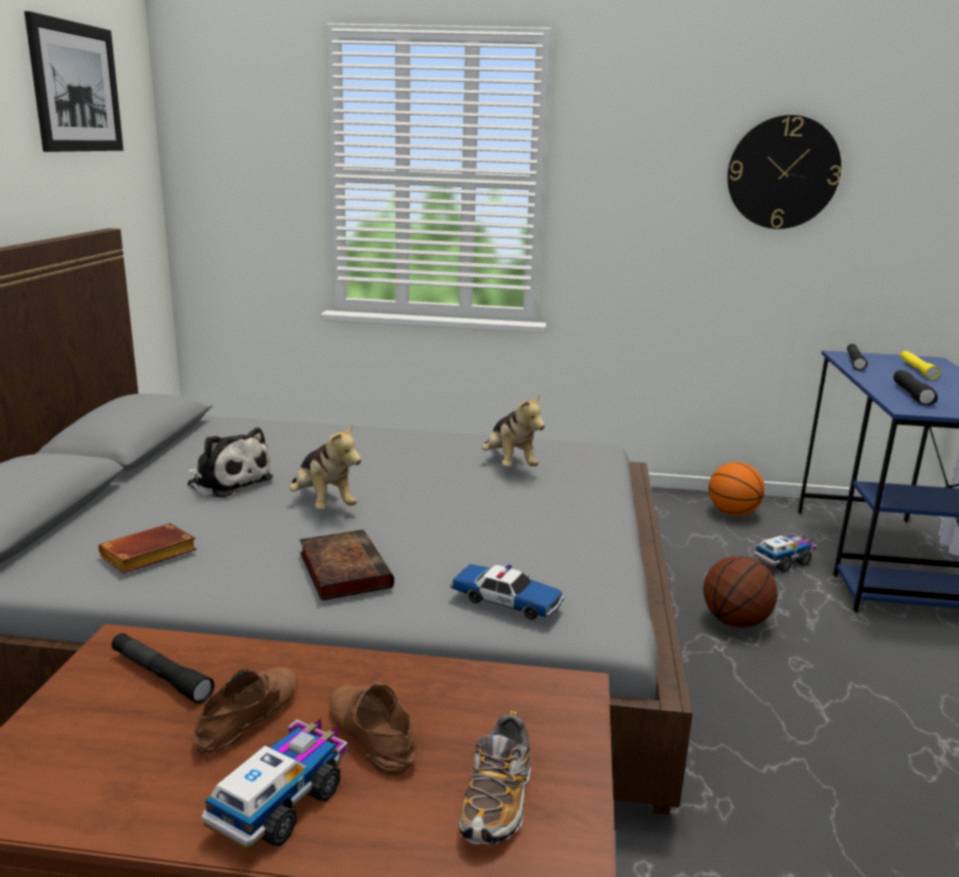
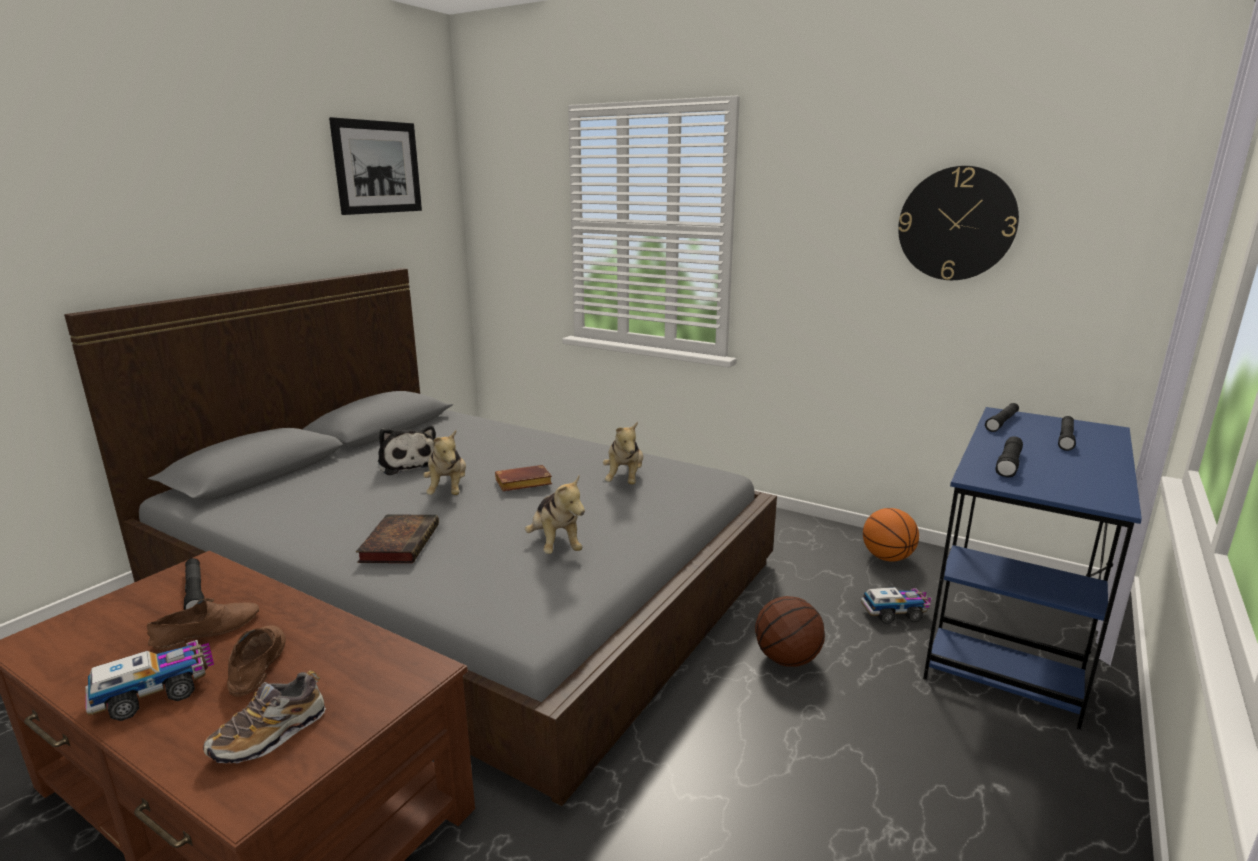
camera: 25 degrees right, 0 degrees up
(147, 557) = (297, 510): brown book -> brown book (522, 484)
(506, 601) = (477, 591): toy car -> none
(522, 540) = (555, 545): none -> plush toy
(917, 370) = (1065, 438): yellow flashlight -> black flashlight

